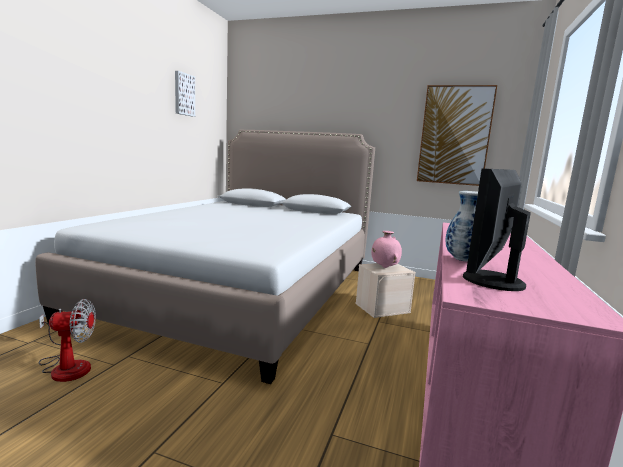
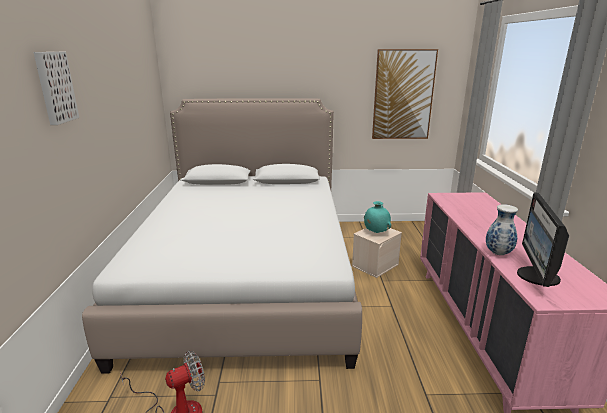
camera: 20 degrees left, 10 degrees up
(183, 94) = (132, 77): picture -> picture (54, 87)
(384, 267) = (376, 232): pink vase -> turquoise vase

